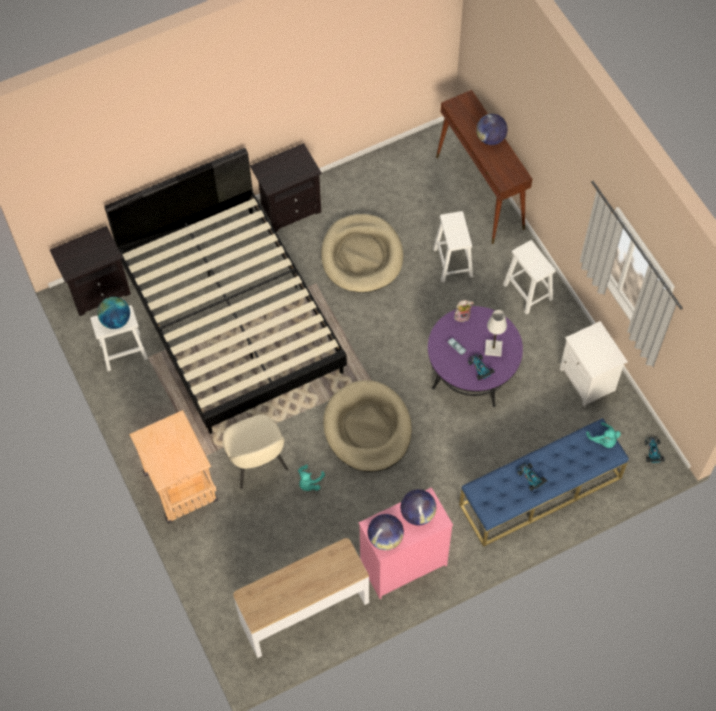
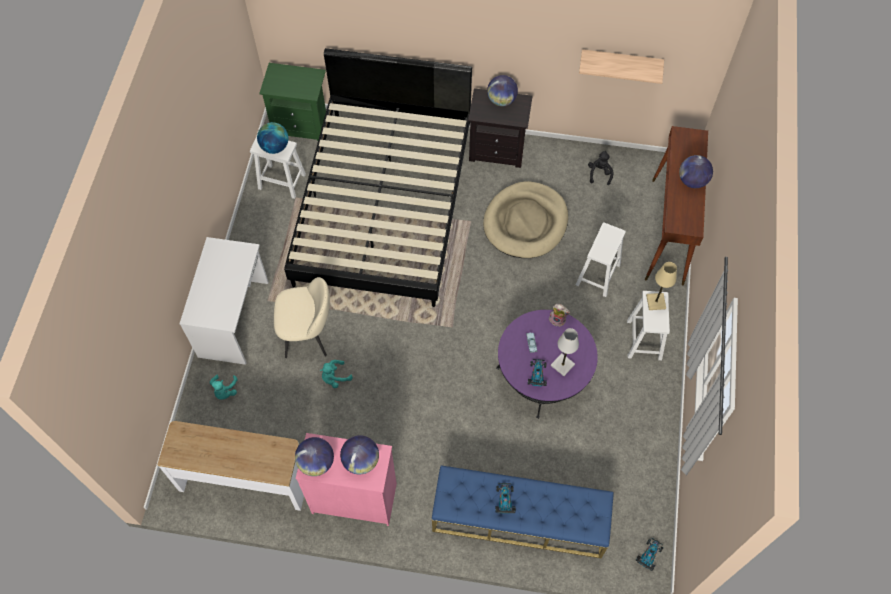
camera: 35 degrees right, 0 degrees up
(98, 290) = (302, 124): black nightstand -> green nightstand
(183, 492) = (235, 319): beige cart -> white desk
(257, 463) = (308, 334): beige chair -> beige chair turned 105 degrees counterclockwise
(281, 162) = (501, 100): none -> globe
(367, 428) = (417, 365): beige dog bed -> none
(372, 73) = (621, 62): none -> shelf
(389, 177) = (599, 173): none -> black plush toy
(528, 253) = (656, 302): none -> beige table lamp
(588, 380) = (639, 451): white nightstand -> none
(603, 440) = (597, 512): turquoise plush toy -> turquoise plush toy (225, 391)

